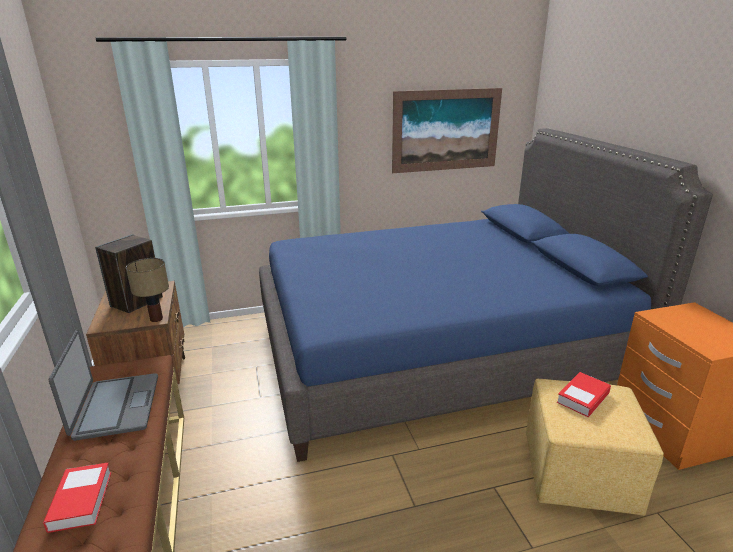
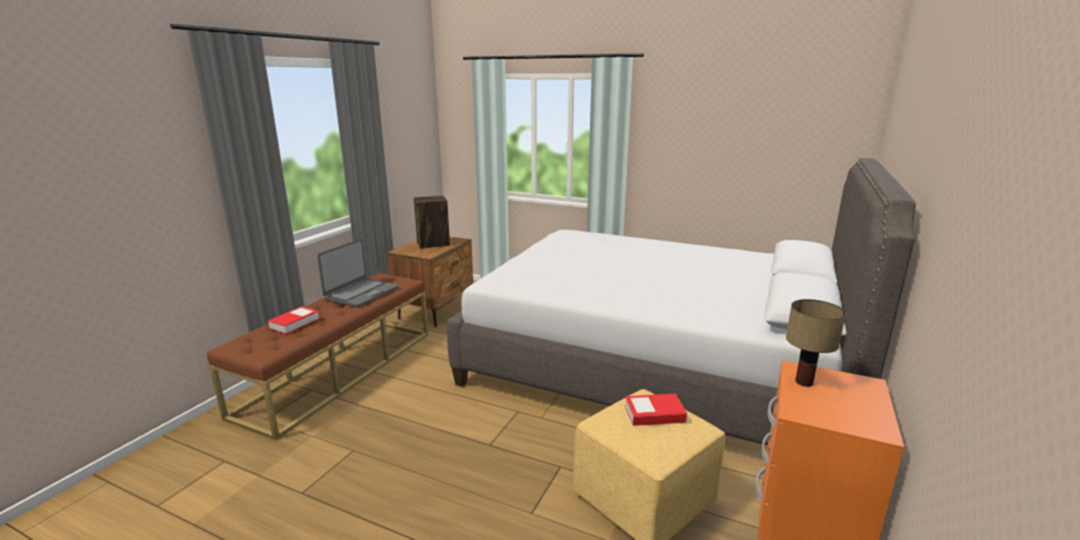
camera: 40 degrees right, 5 degrees down
(156, 319) = (428, 255): table lamp -> table lamp (804, 382)
(436, 350) = (655, 366): blue bed -> grey bed
(446, 130) = (752, 150): picture -> none

